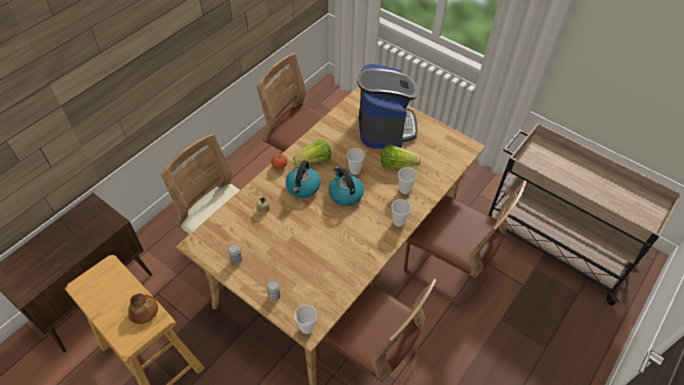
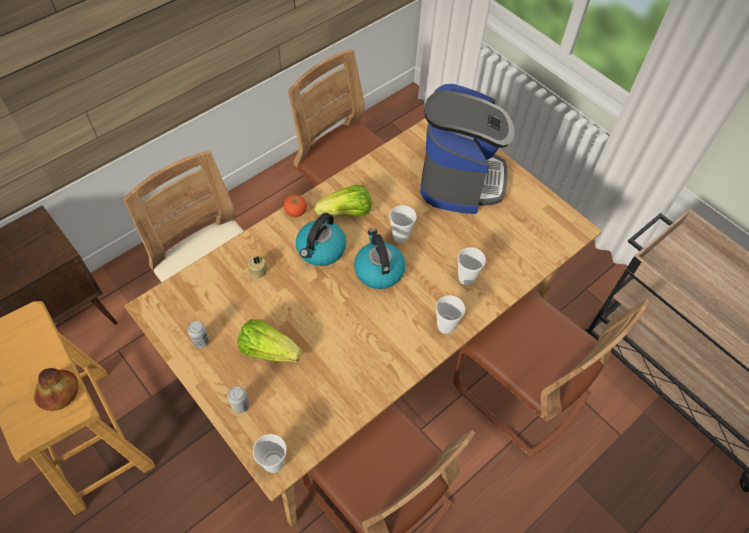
camera: 10 degrees right, 5 degrees up
(397, 164) = (463, 238): lettuce -> lettuce (268, 350)

